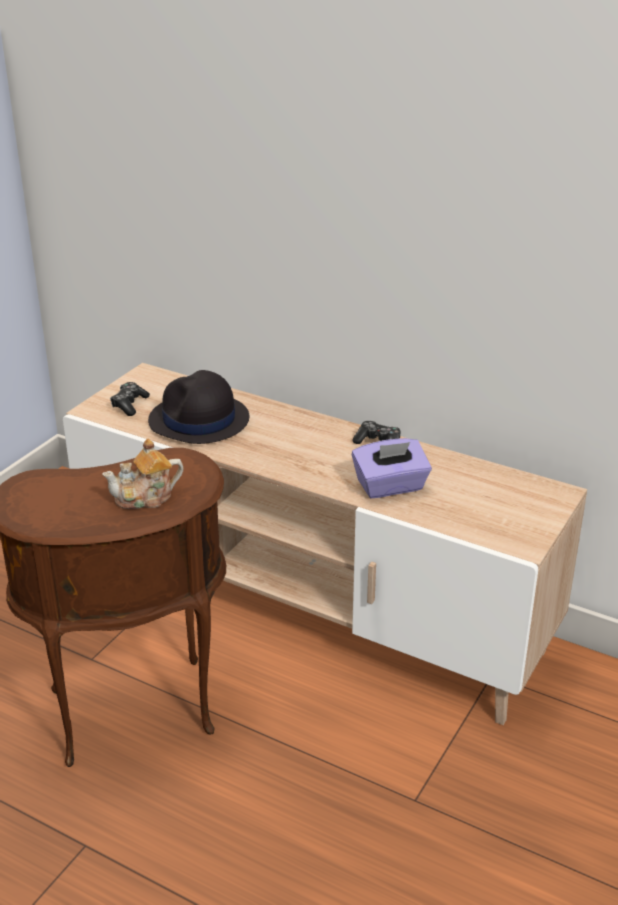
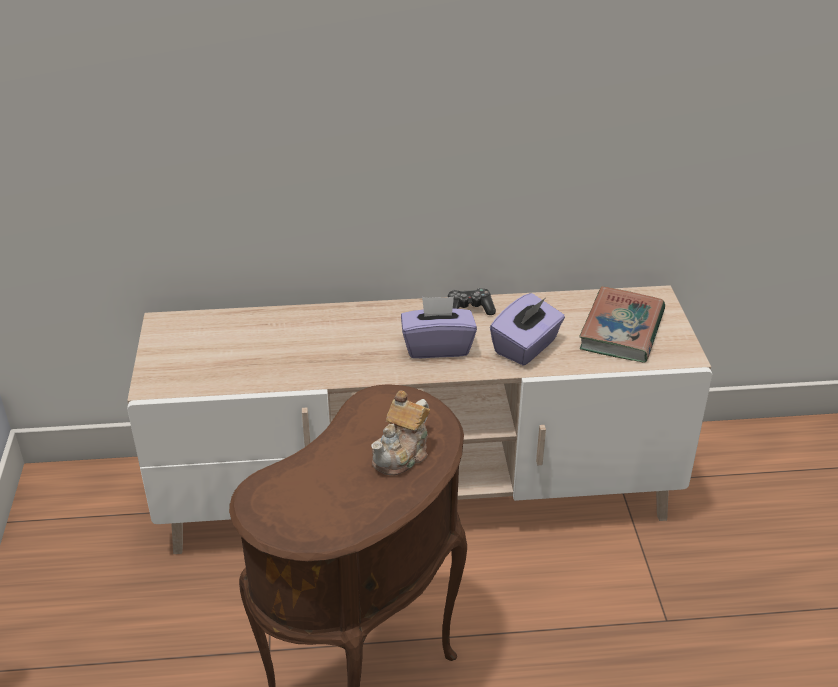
camera: 35 degrees left, 5 degrees up
(129, 405) = (187, 364): game controller -> none
(199, 421) = (280, 353): black hat -> none
(319, 459) = (437, 347): none -> purple tissue box
(491, 506) = (622, 330): none -> book

